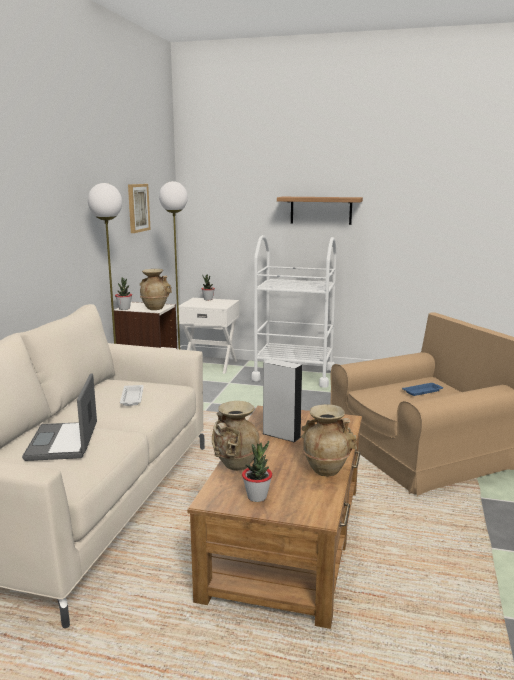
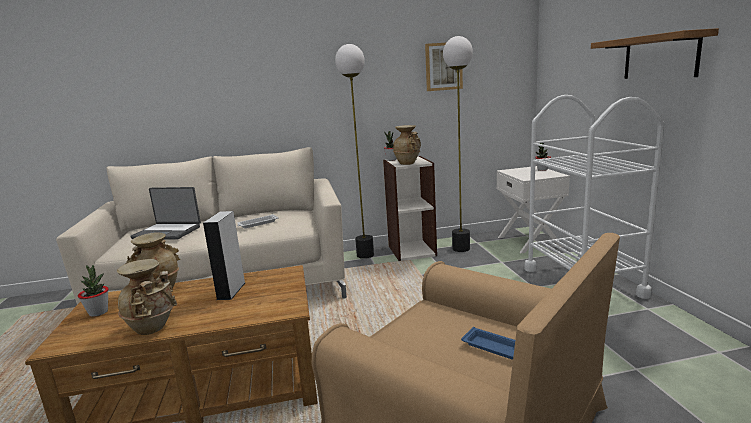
camera: 65 degrees right, 0 degrees up
(64, 442) = (168, 232): laptop -> laptop turned 135 degrees counterclockwise

